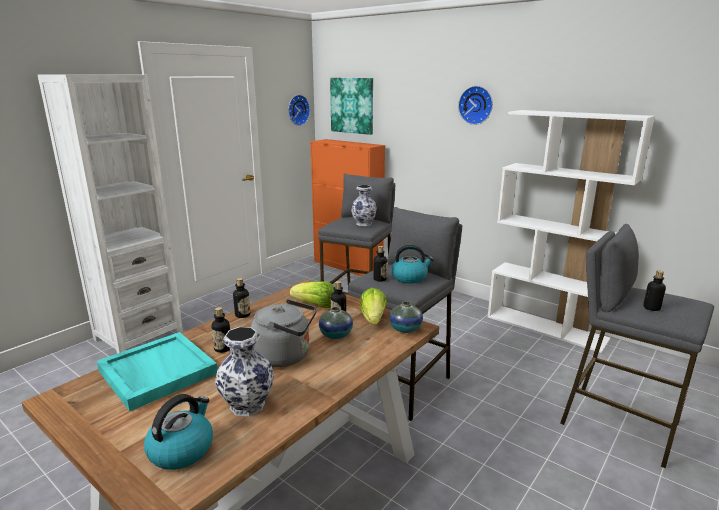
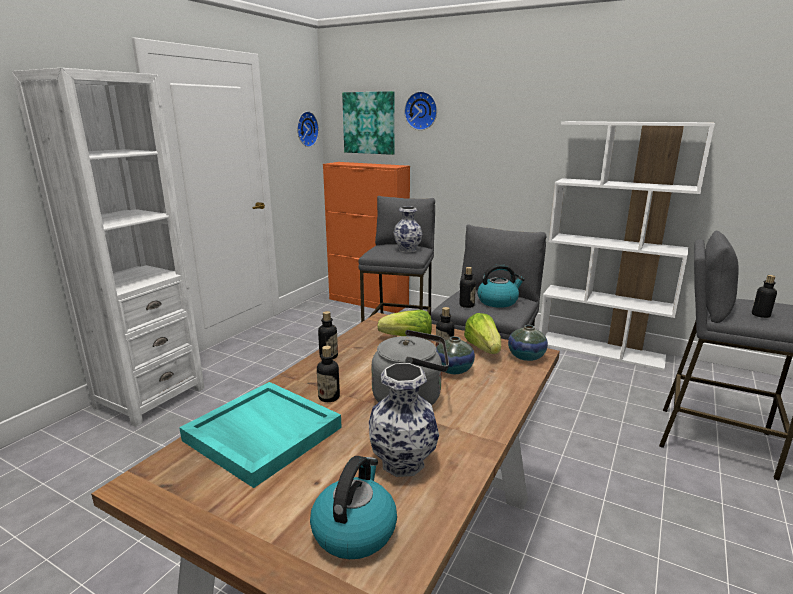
camera: 10 degrees left, 0 degrees up
(476, 105) = (516, 118): wall clock -> wall clock (421, 111)

